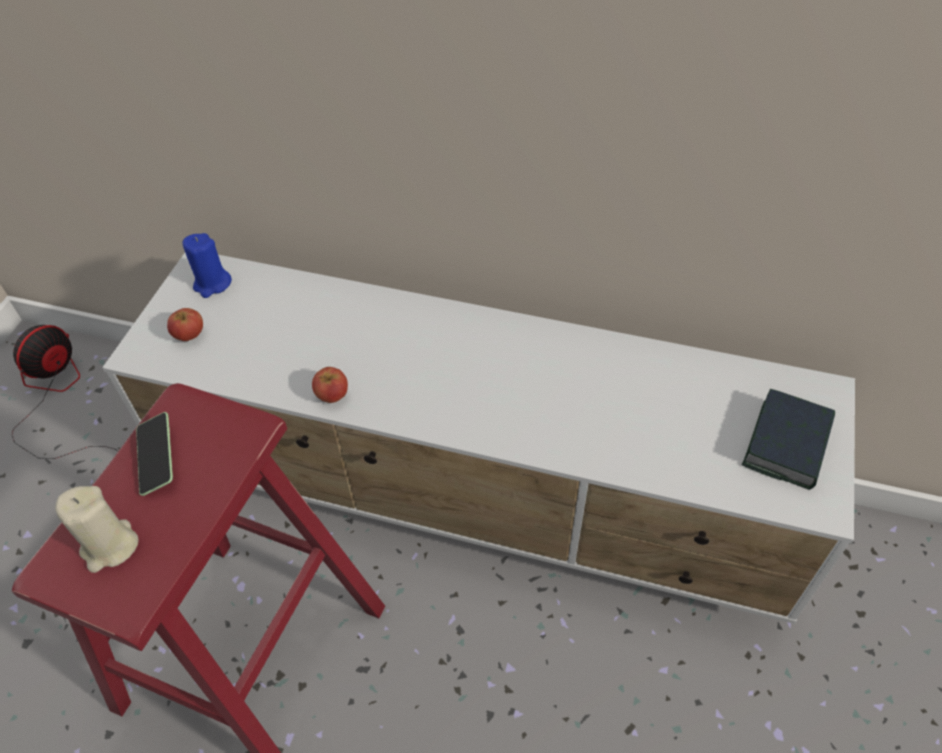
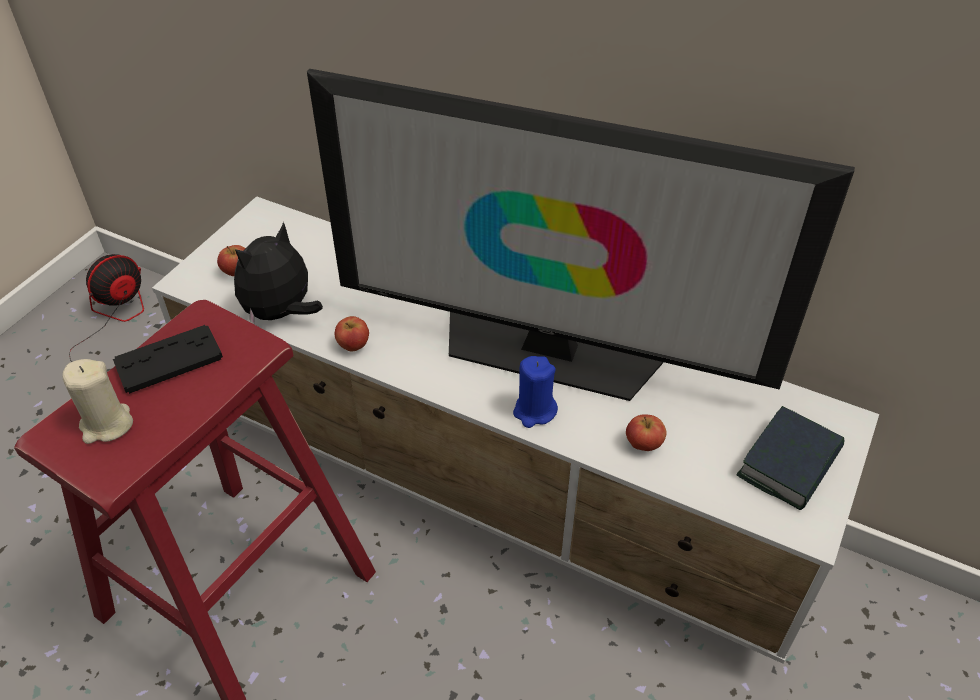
camera: 10 degrees right, 5 degrees down
(157, 460) = (169, 360): phone -> black game controller
(212, 284) = (270, 230): blue candle -> blue candle (534, 411)
(248, 373) = (281, 313): none -> plush toy
(529, 367) = (549, 350): none -> television
(646, 449) = (643, 444): none -> apple

